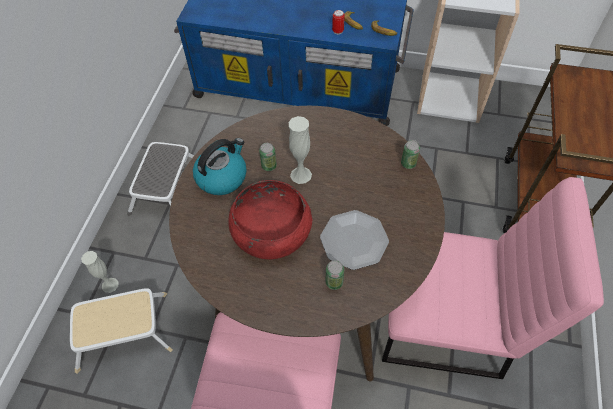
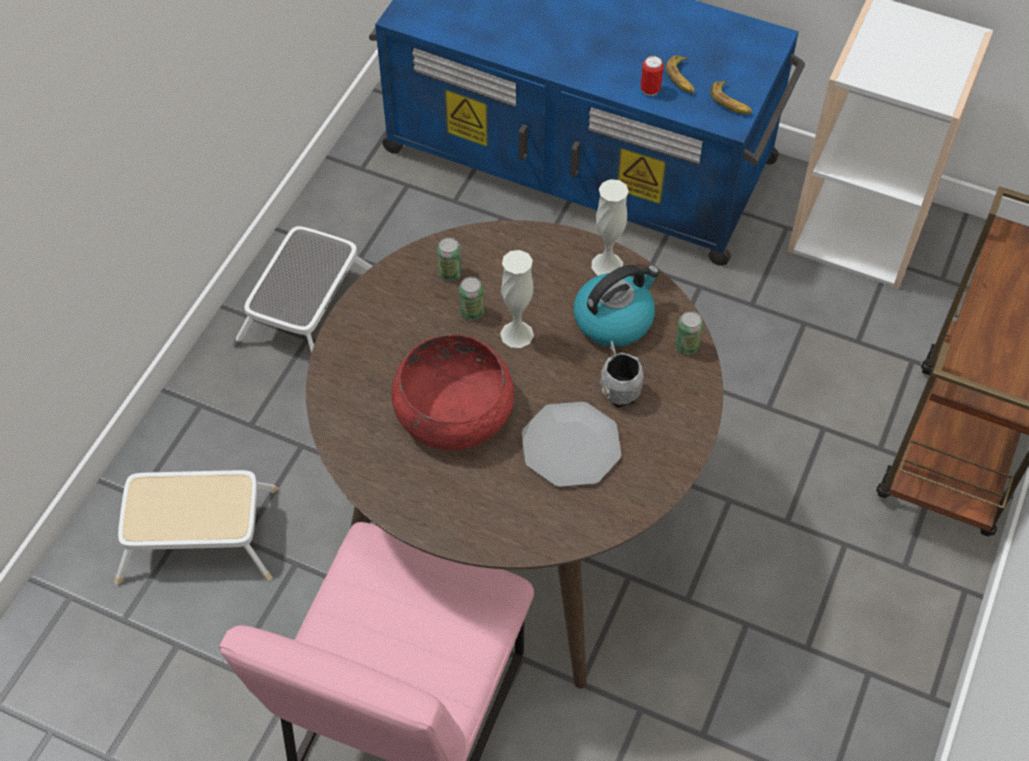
camera: 10 degrees right, 0 degrees up
(110, 285) = (187, 457): white vase -> white vase (607, 265)
(222, 177) = (398, 316): kettle -> kettle (614, 319)
(334, 282) = (526, 499): can -> can (450, 272)
(373, 197) = (618, 388): none -> grey mug
(446, 325) = (731, 627): pink chair -> none

